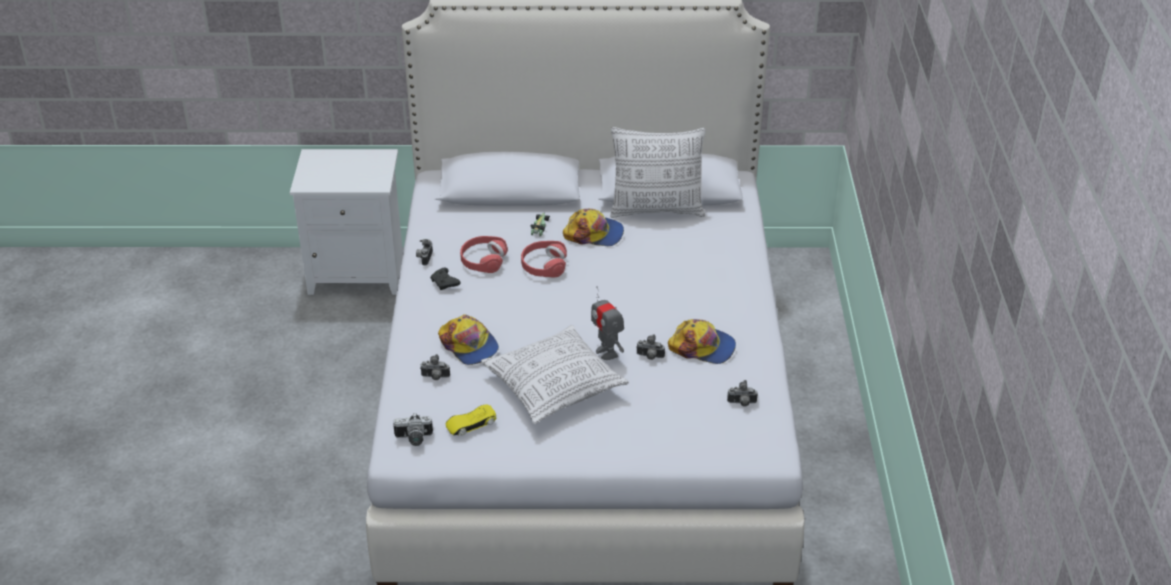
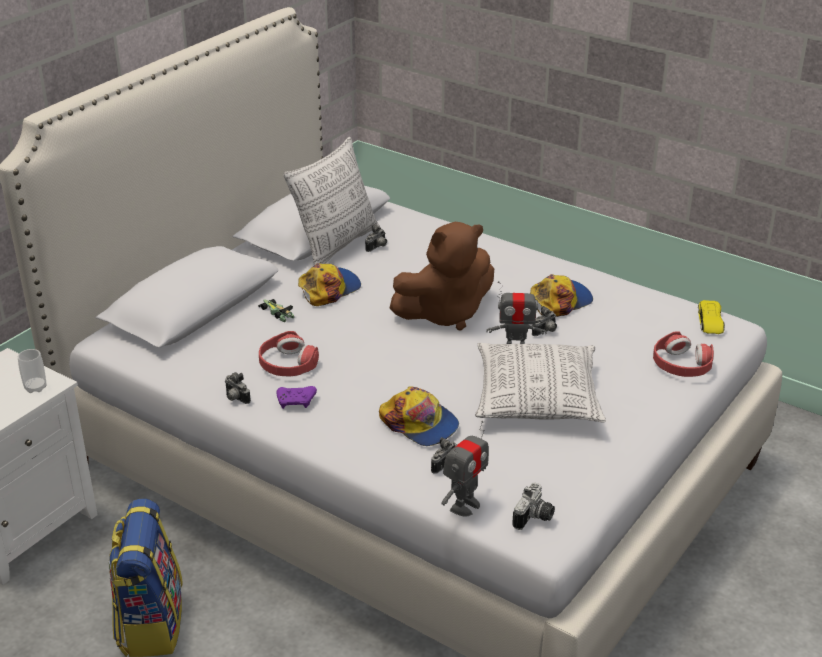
camera: 55 degrees left, 5 degrees down
(326, 369) = (150, 623): none -> backpack
(368, 181) = (35, 387): none -> cup
(400, 403) = (464, 506): none -> toy robot
(445, 283) = (296, 402): black game controller -> purple game controller
(469, 345) = (419, 424): cap -> cap turned 45 degrees clockwise
(471, 424) = (548, 469): yellow toy car -> yellow toy car (710, 322)
(544, 265) = (343, 333): red headphones -> red headphones (681, 364)
(620, 299) = (445, 313): none -> brown plush toy
(742, 403) = (655, 313): camera -> camera (377, 247)

